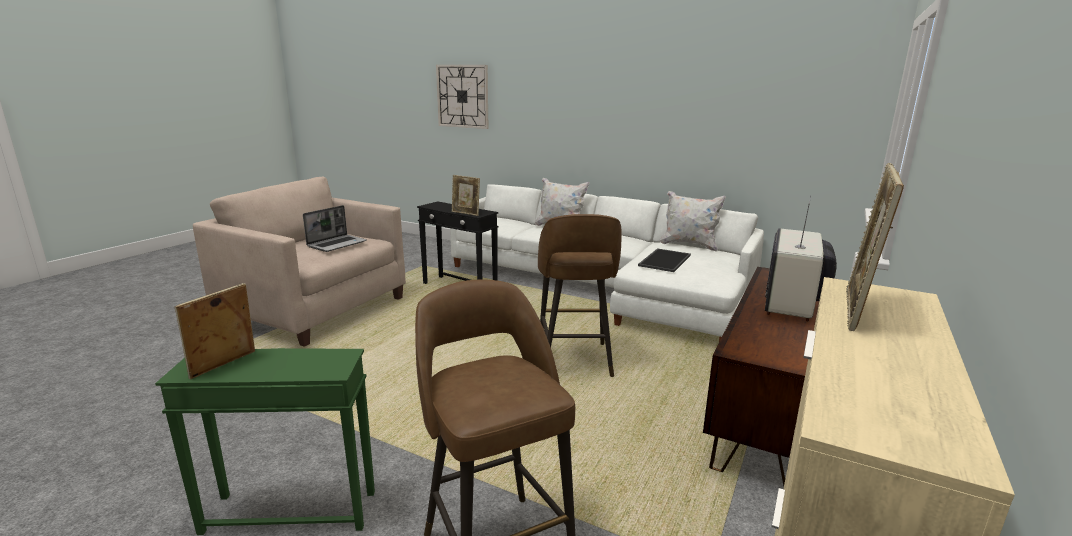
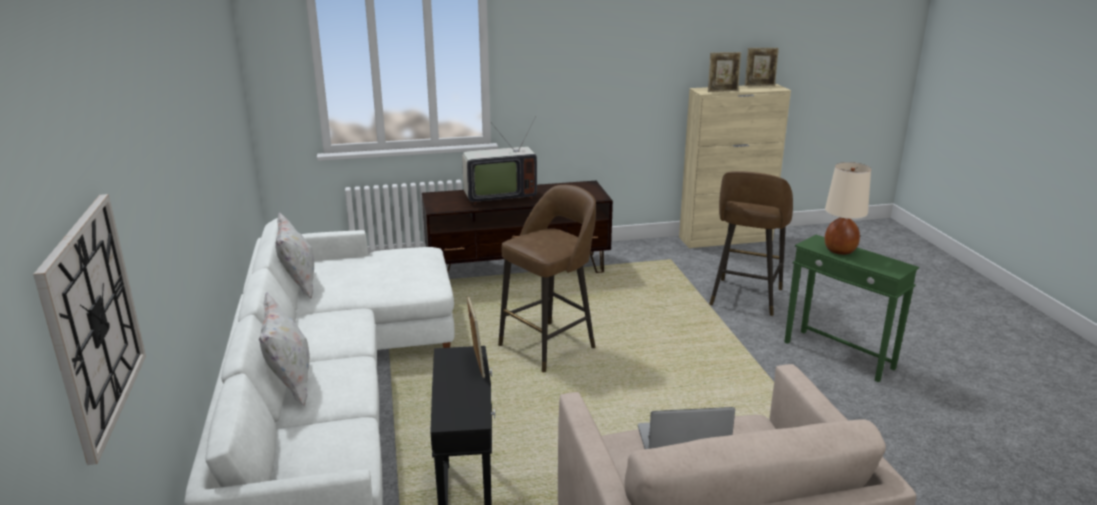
camera: 130 degrees left, 5 degrees up
(224, 366) = (879, 262): picture frame -> picture frame (759, 85)
(293, 363) = (839, 250): none -> beige table lamp
(664, 260) = (388, 279): tray -> none

